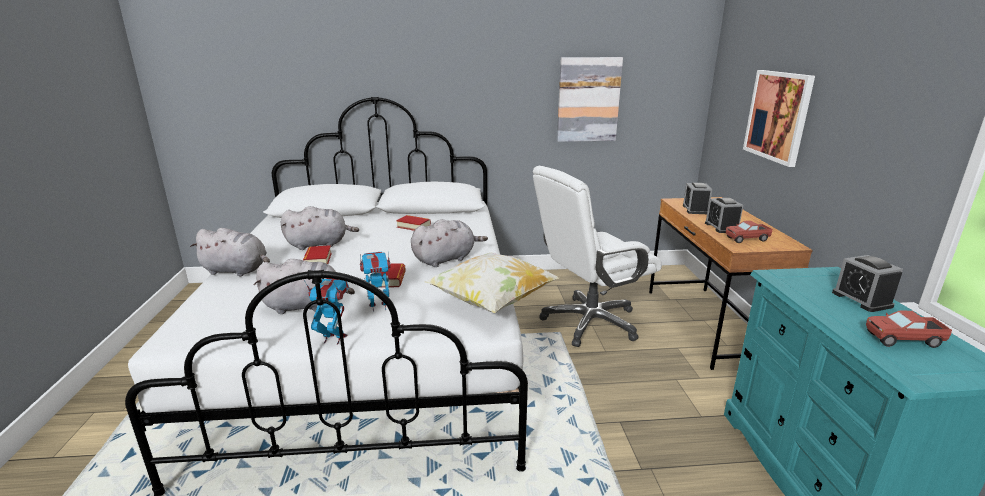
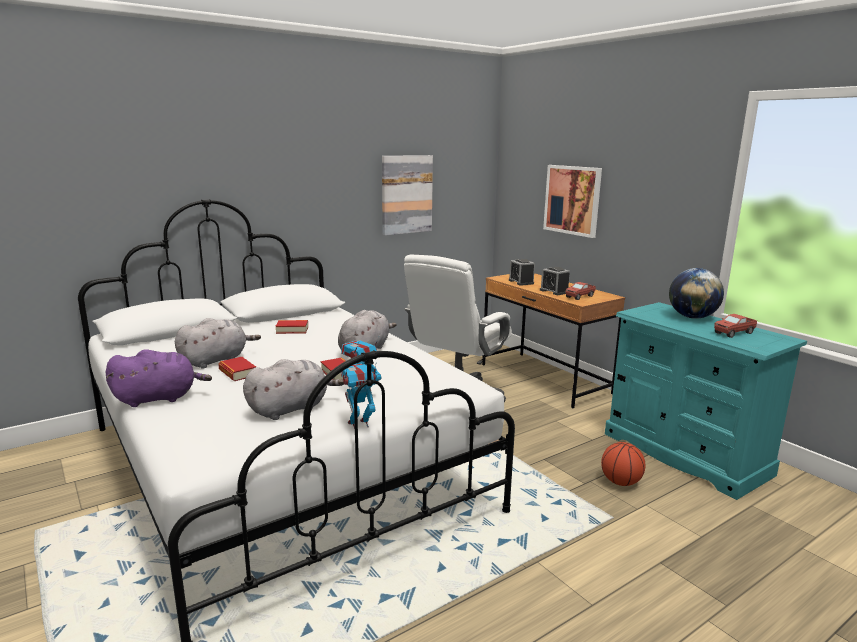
camera: 30 degrees left, 5 degrees down
(237, 270) = (159, 398): grey plush toy -> purple plush toy
(491, 301) = (450, 371): pillow -> none
(688, 484) = (620, 482): none -> basketball
(861, 299) = (692, 317): alarm clock -> globe

